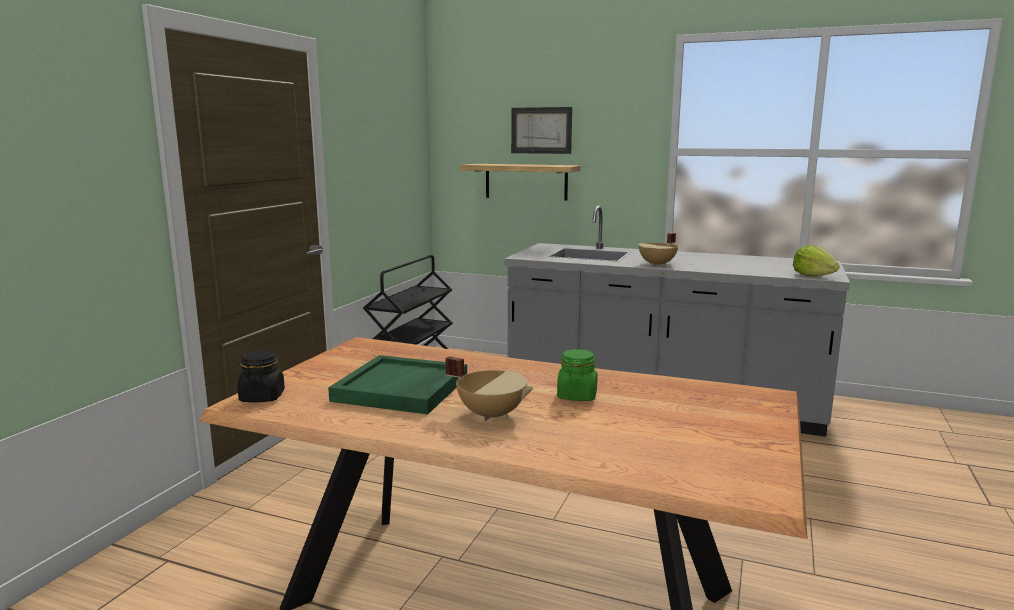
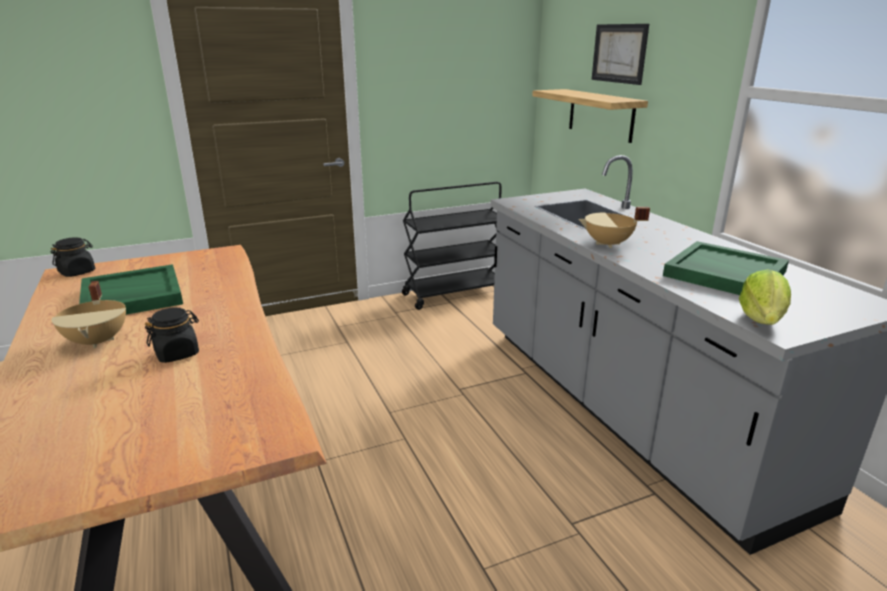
camera: 45 degrees right, 10 degrees up
(577, 396) = (177, 353): green jar -> black jar
(745, 264) = (723, 274): none -> green tray

